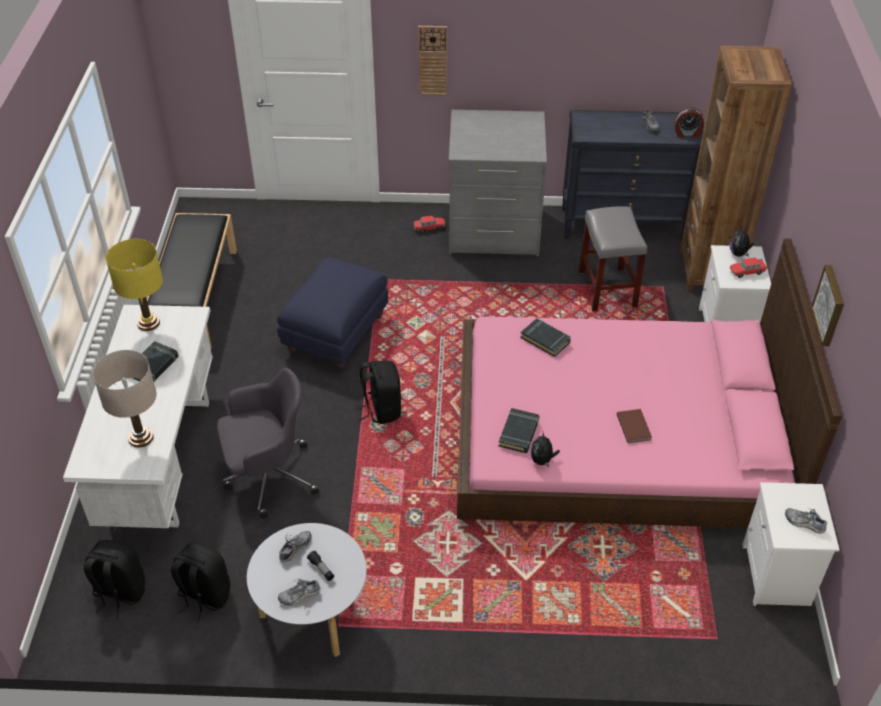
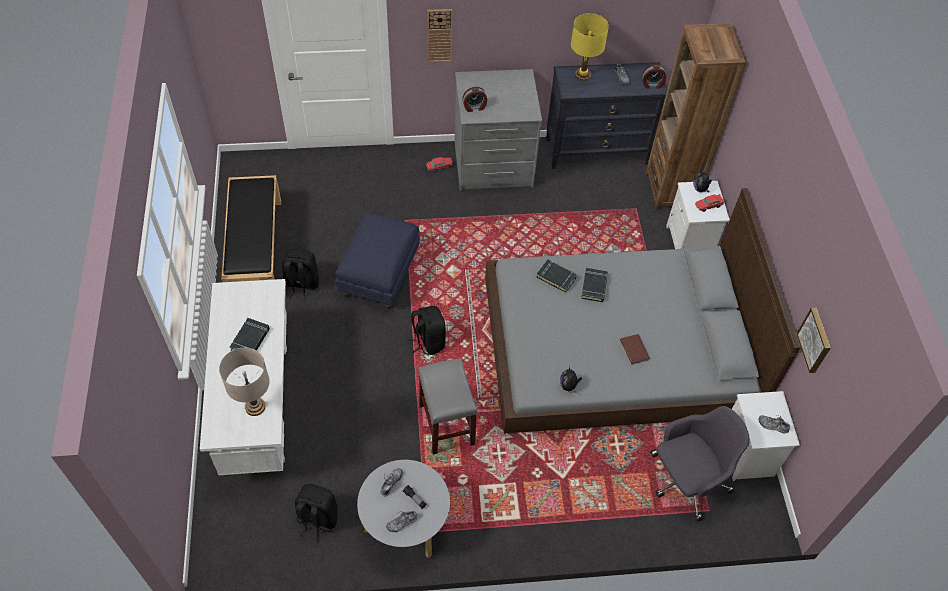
camera: 10 degrees left, 10 degrees up
(119, 593) = (249, 523): black backpack -> black backpack (301, 284)
(148, 323) = (237, 299): yellow table lamp -> yellow table lamp (583, 75)
(268, 476) = (348, 410): grey office chair -> grey office chair (686, 481)
(467, 144) = (474, 107): none -> alarm clock
(519, 433) = (547, 364): black book -> black book (594, 286)
(608, 289) = (593, 214): grey stool -> grey stool (447, 425)
(618, 436) = (617, 347): pink bed -> grey bed
(830, 305) = (787, 257): picture -> picture (815, 340)

